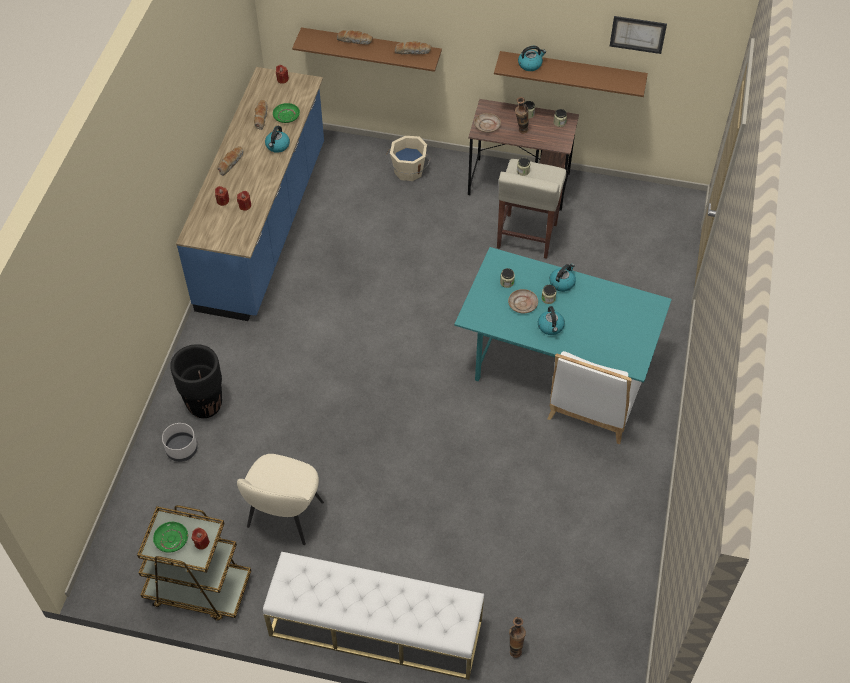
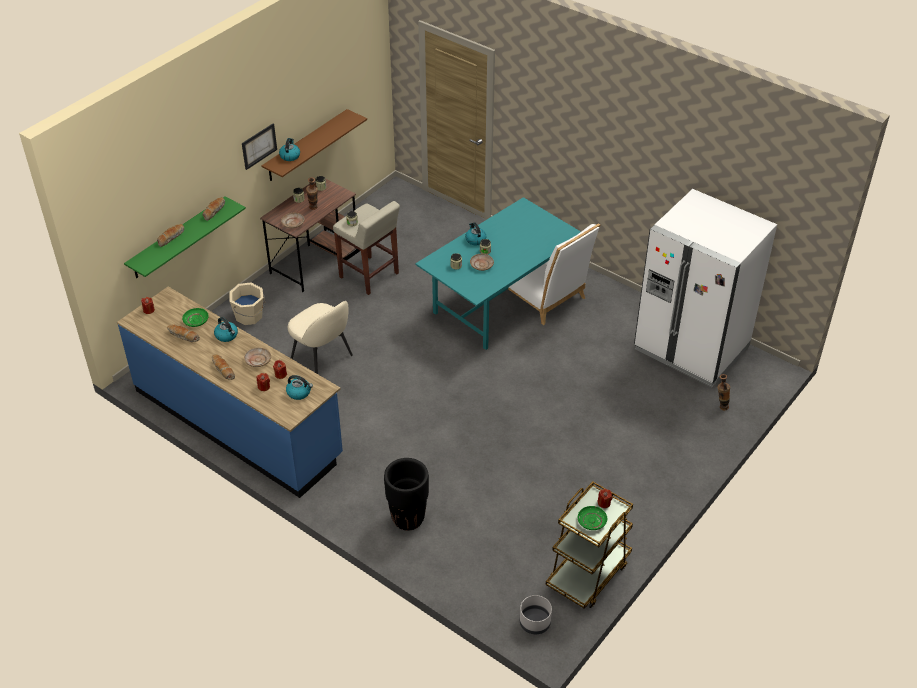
camera: 65 degrees left, 10 degrees down
(181, 449) = (444, 547): grey planter -> grey planter (534, 623)
(256, 181) = (258, 360): none -> beige plate
(284, 516) = (548, 499): beige chair -> beige chair (322, 359)
(371, 48) = (177, 238): brown shelf -> green shelf
(375, 628) = (672, 475): white bench -> none
(551, 327) = (511, 258): kettle -> kettle (299, 392)
(599, 585) = (691, 348): none -> white fridge
(637, 34) = (335, 82): picture -> picture (259, 146)

